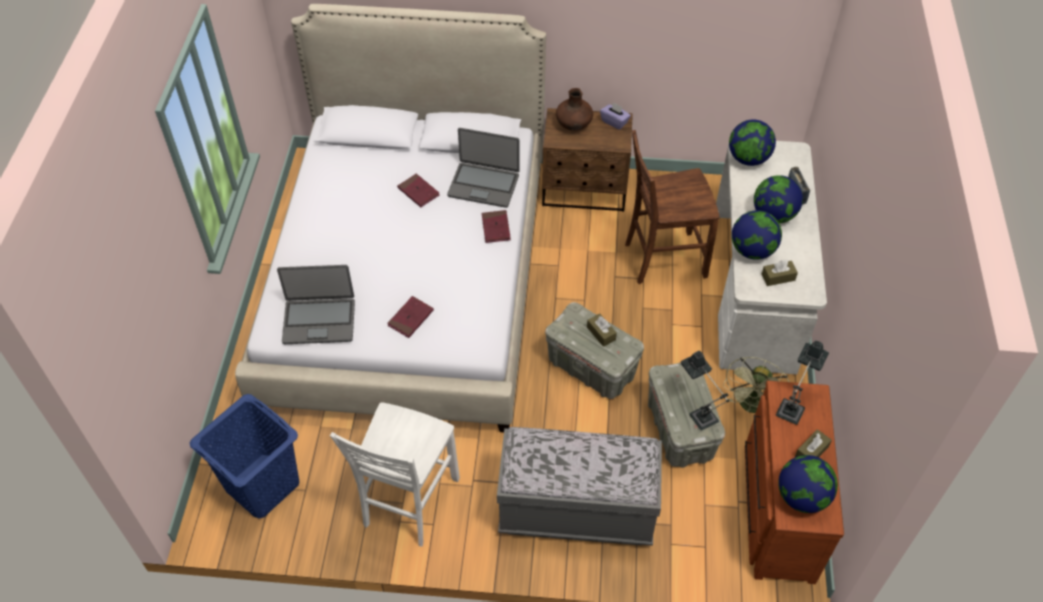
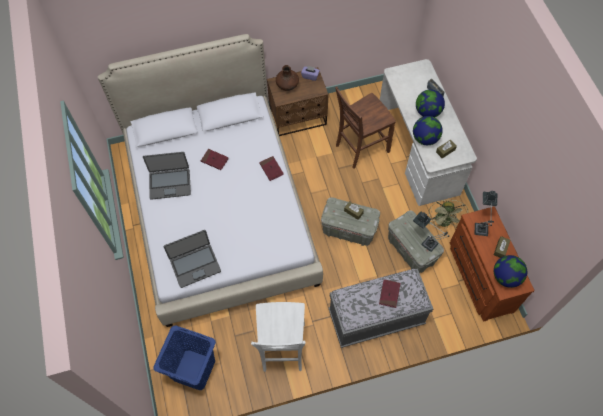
camera: 20 degrees left, 10 degrees up
(410, 318) = (248, 244): red book -> red book (389, 294)
(484, 185) = (251, 143): laptop -> laptop (170, 183)
(748, 159) = (399, 79): globe -> none

